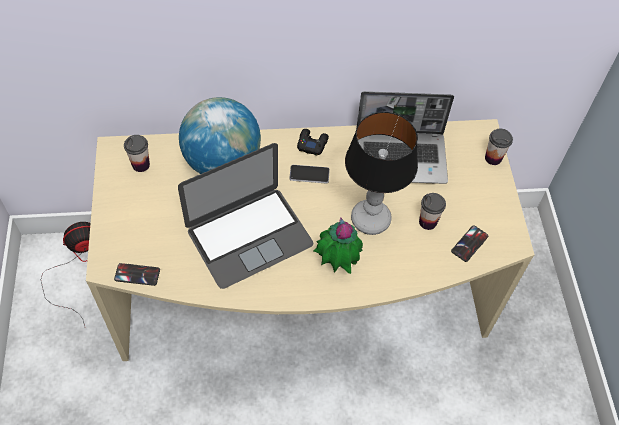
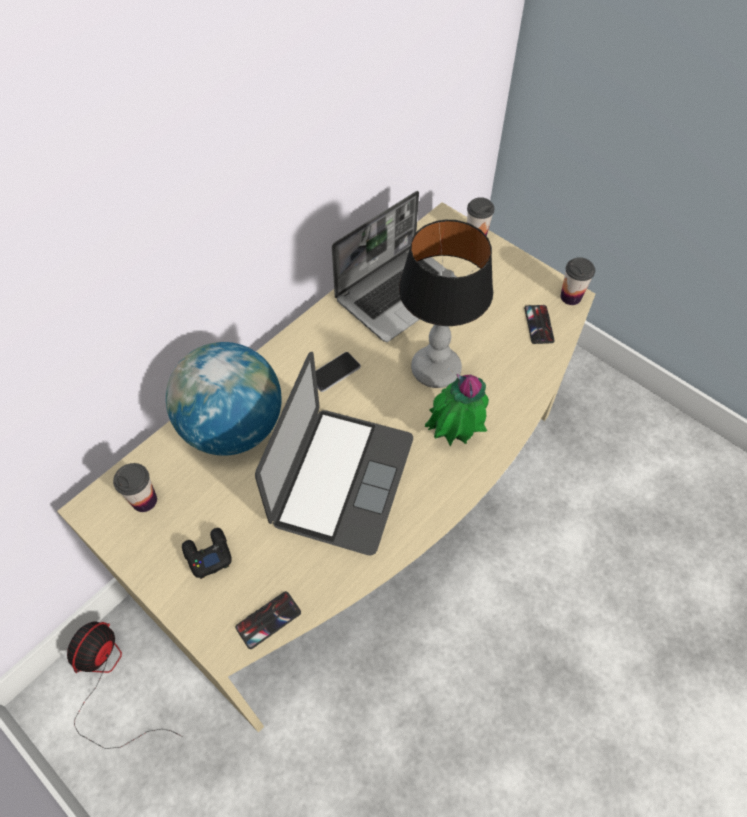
camera: 40 degrees left, 0 degrees up
(312, 143) = (305, 341): black game controller -> black game controller (208, 554)
(427, 222) = (485, 333): cup -> cup (570, 297)

